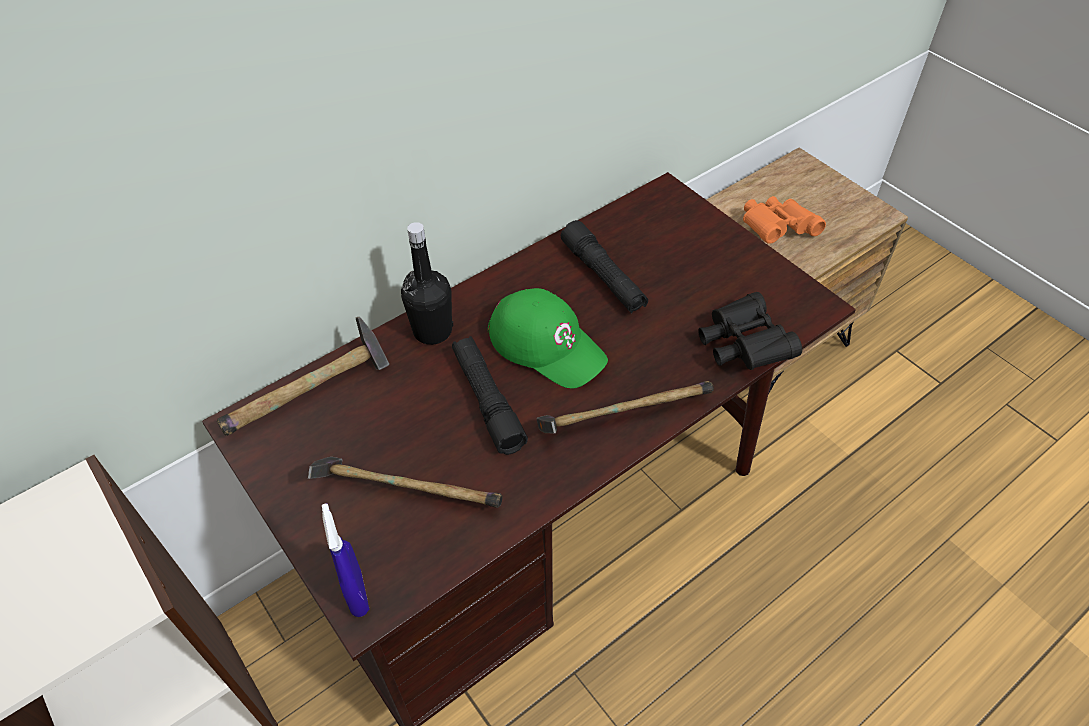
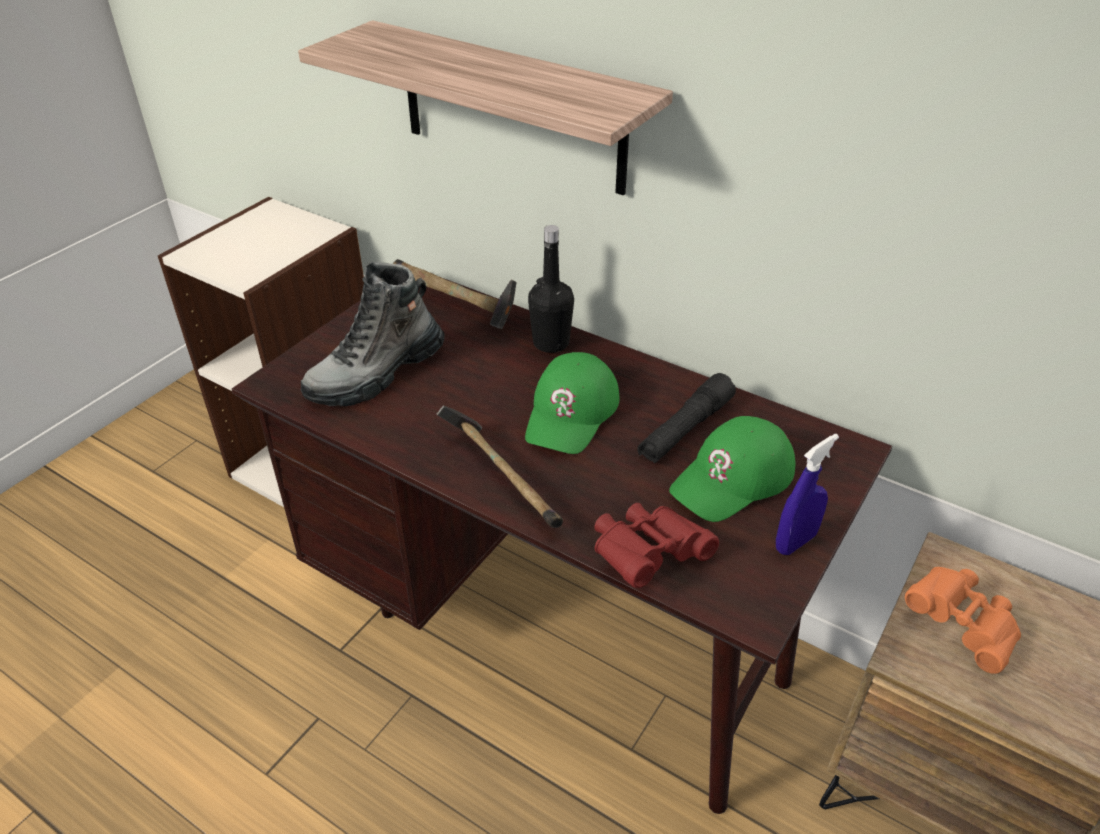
camera: 70 degrees right, 10 degrees down
(278, 156) = (512, 108): none -> shelf
(357, 593) = (282, 375): blue spray bottle -> blue spray bottle (795, 542)
(404, 493) = (376, 373): hammer -> boot
(487, 401) = (488, 392): black flashlight -> none
(673, 268) = (733, 478): none -> green cap
(742, 346) = (647, 556): black binoculars -> red binoculars

